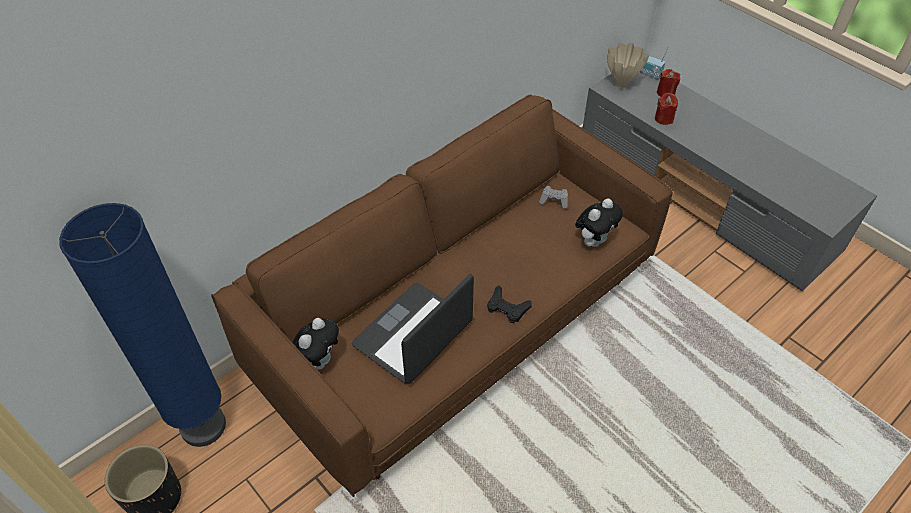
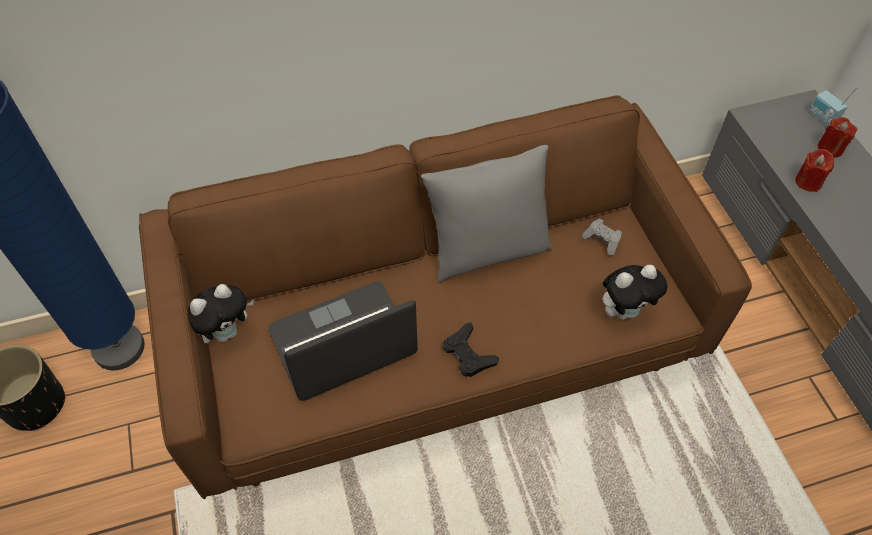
camera: 25 degrees right, 5 degrees up
(479, 235) = (487, 251): none -> grey pillow
(621, 84) = (775, 118): beige vase -> none

